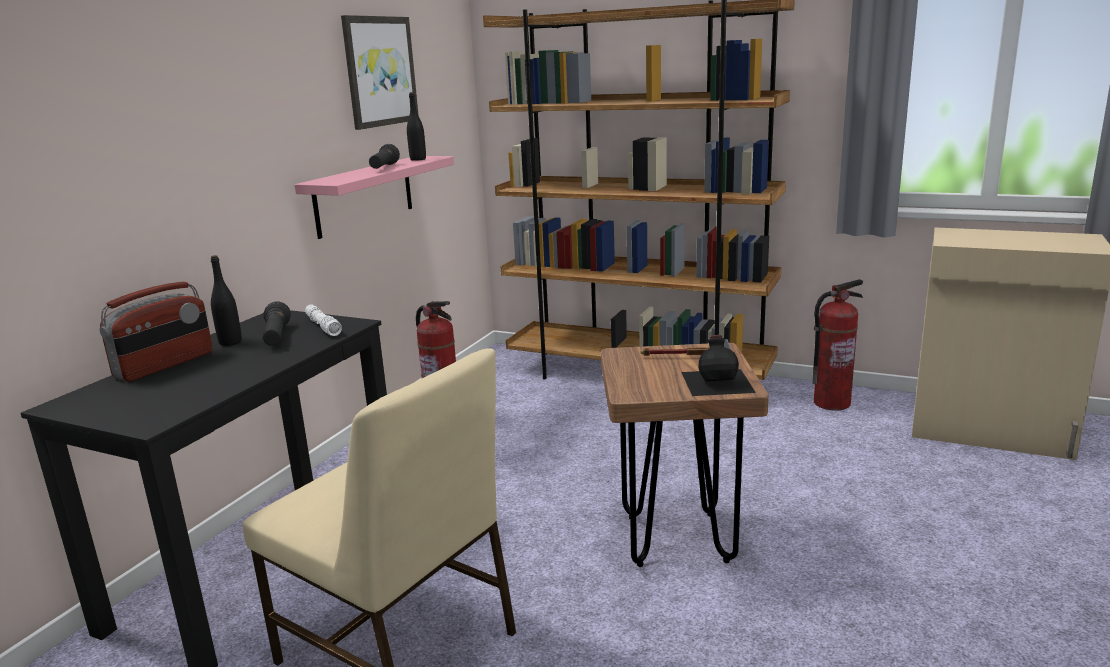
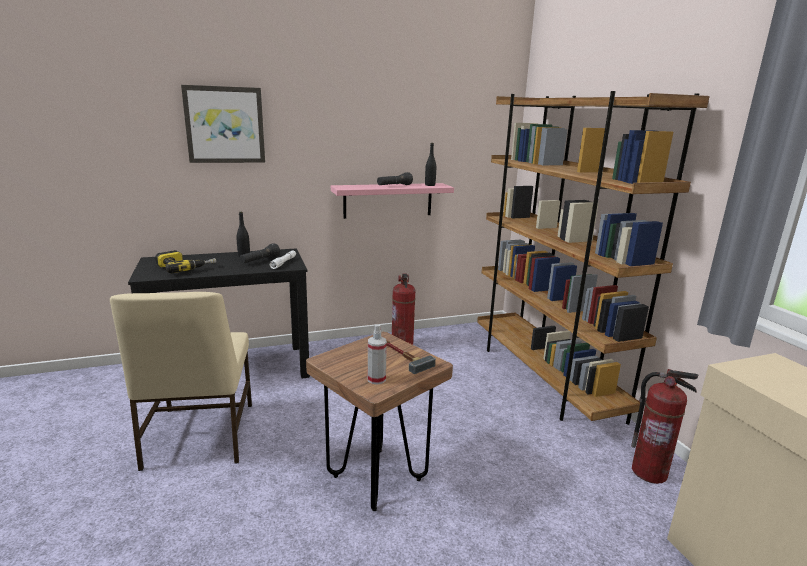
camera: 45 degrees right, 0 degrees up
(165, 365) = (206, 257): radio -> none
(180, 386) = (185, 267): none -> power drill
(379, 71) = (418, 127): picture -> picture (225, 125)
(718, 381) = (376, 379): black bottle -> spray bottle

